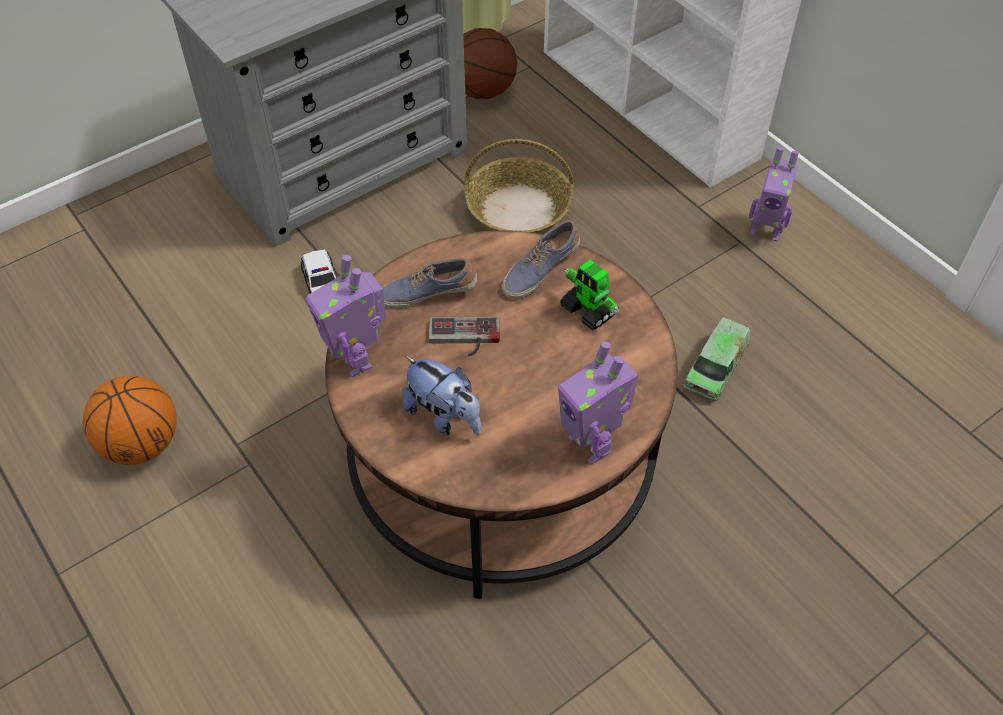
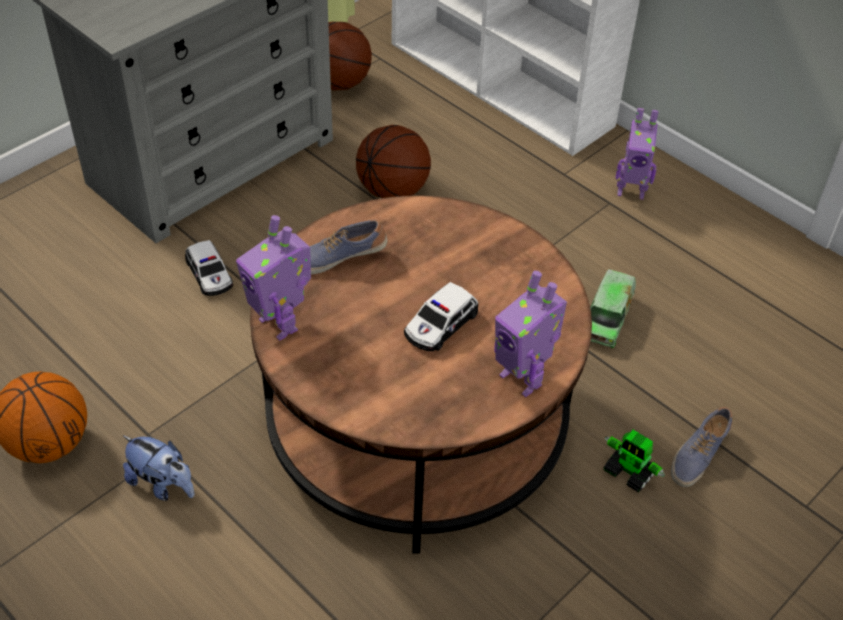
camera: 10 degrees left, 5 degrees down
(444, 416) = (377, 367): plush toy -> plush toy (163, 484)
(464, 339) = (382, 296): game controller -> none
(517, 376) = (440, 325): none -> toy car
(519, 209) = (393, 190): basket -> basketball
(539, 270) = (443, 229): shoe -> shoe (698, 454)
(589, 311) = (497, 261): toy robot -> toy robot (629, 473)

